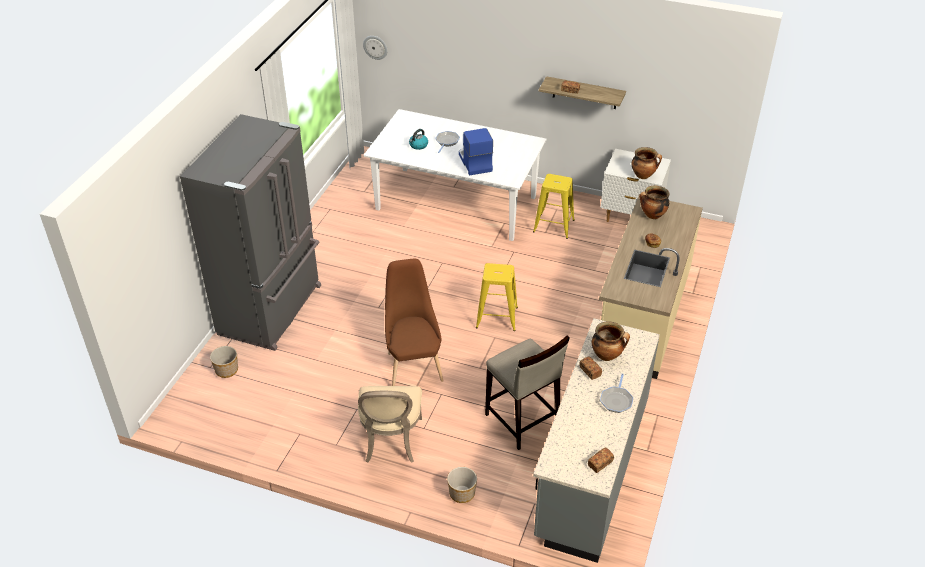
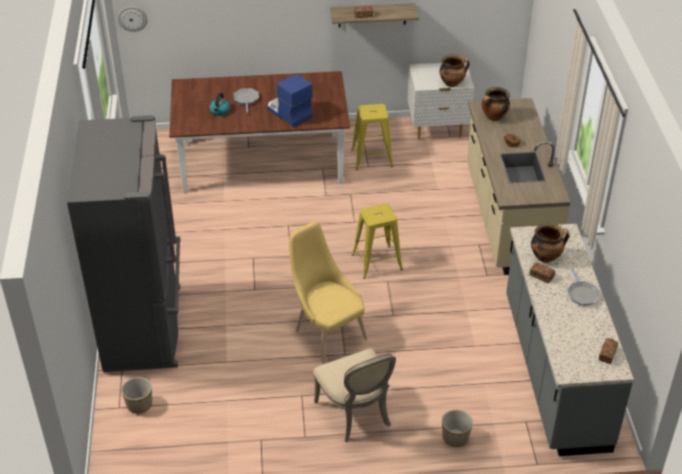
camera: 25 degrees left, 0 degrees up
(413, 364) = (327, 333): brown chair -> yellow chair
(455, 203) = (261, 163): white dining table -> brown dining table
(522, 421) = (465, 351): beige stool -> none

